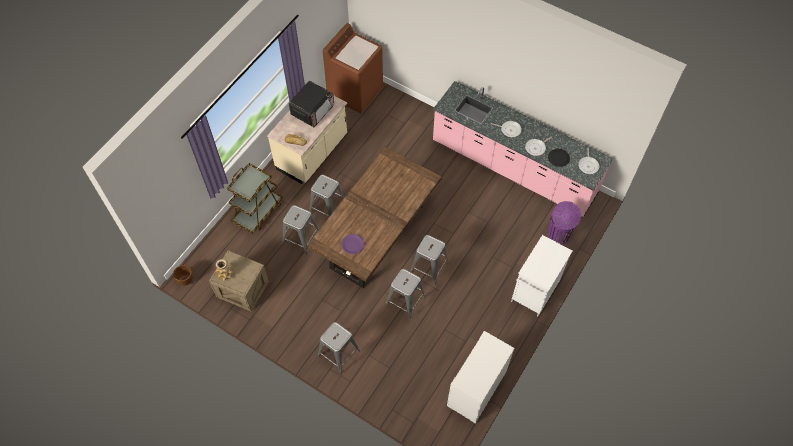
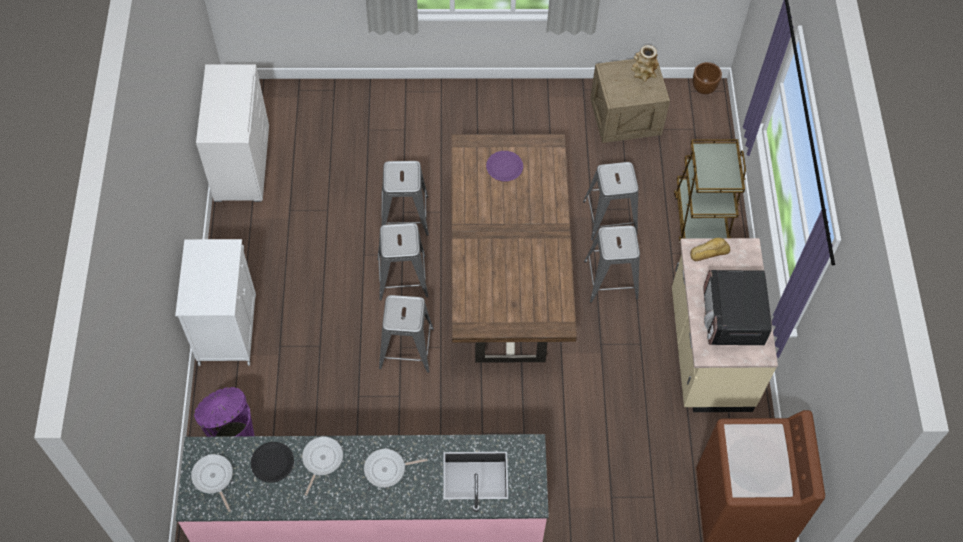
camera: 145 degrees right, 0 degrees up
(339, 353) = (443, 112): grey stool -> grey stool (406, 348)

